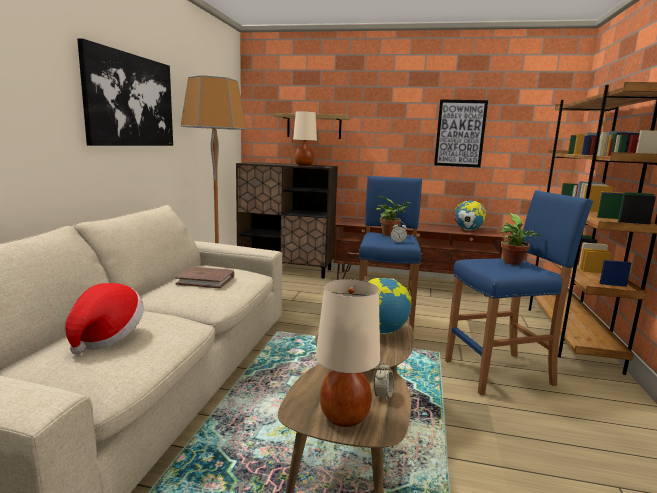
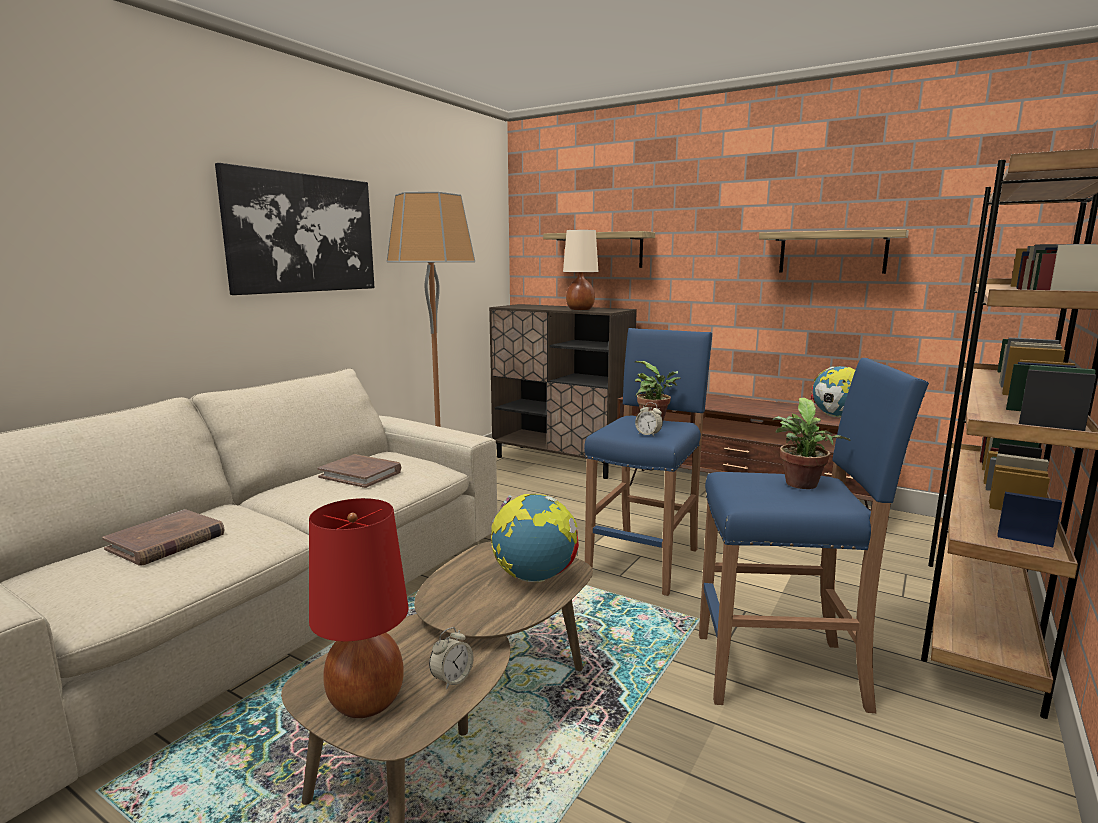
camera: 20 degrees right, 0 degrees up
(106, 337) = (166, 542): hat -> brown book
(345, 417) = (366, 702): beige table lamp -> red table lamp
(460, 133) = (832, 252): picture -> shelf

